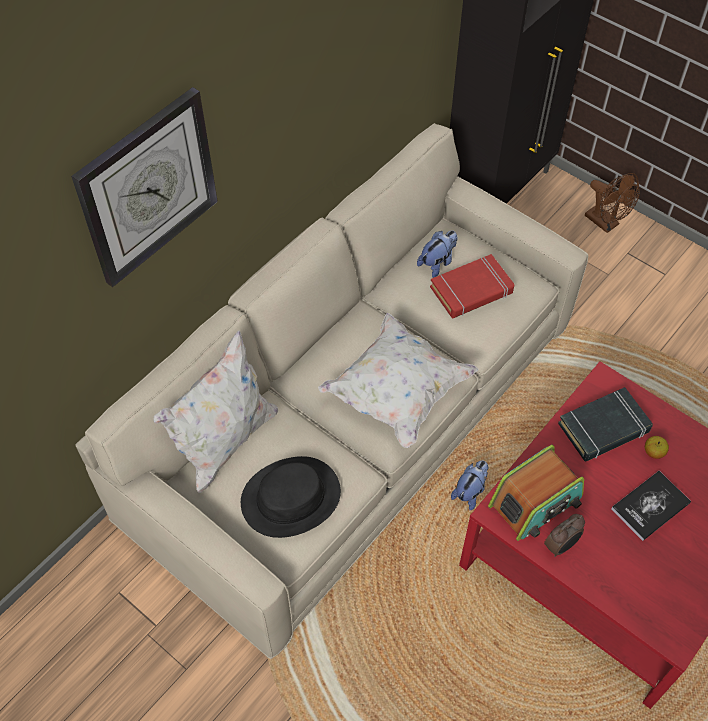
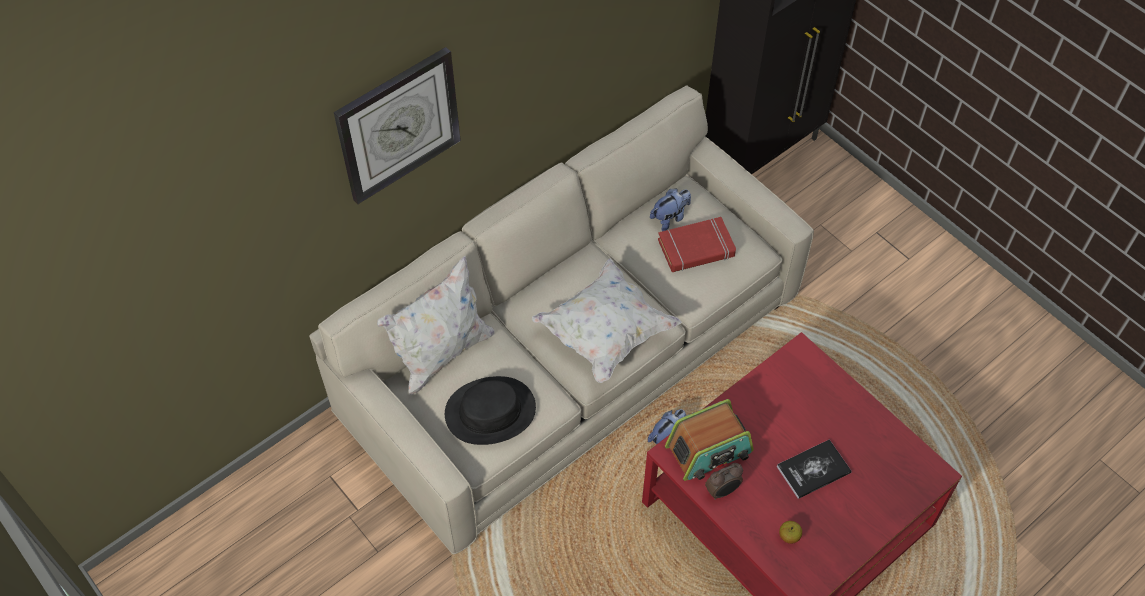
camera: 10 degrees right, 0 degrees up
(604, 428) = (789, 394): black book -> none
(606, 223) = (862, 199): brown fan -> none
(653, 452) = (829, 422): apple -> apple (789, 536)

